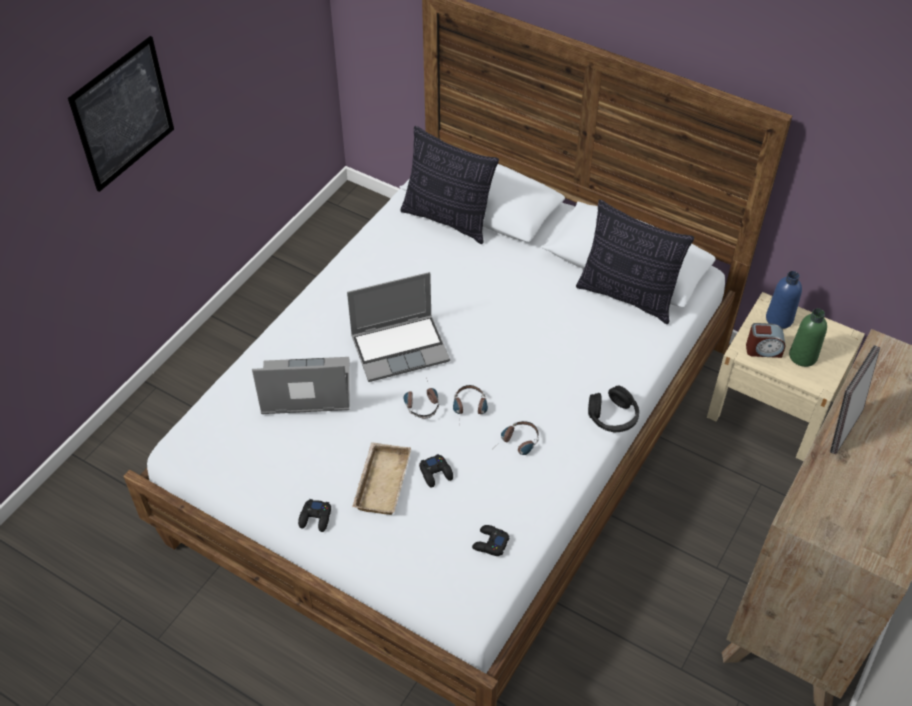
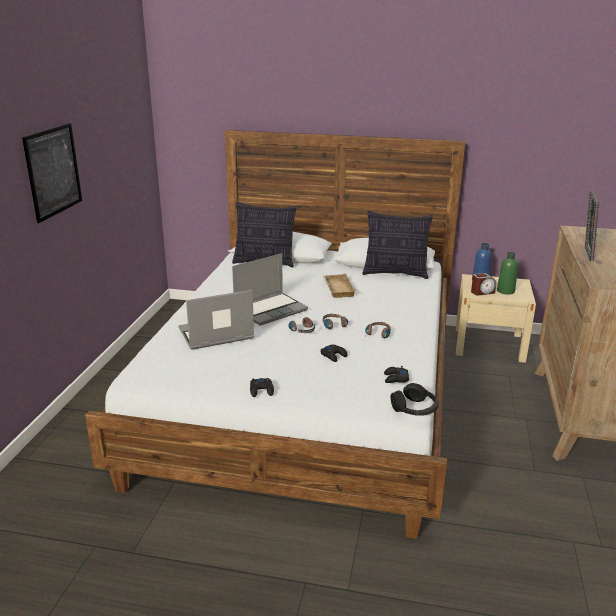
camera: 20 degrees left, 25 degrees down
(380, 481) = (297, 366): beige tray -> beige tray (337, 288)
(613, 417) = (427, 315): black headphones -> black headphones (415, 409)

